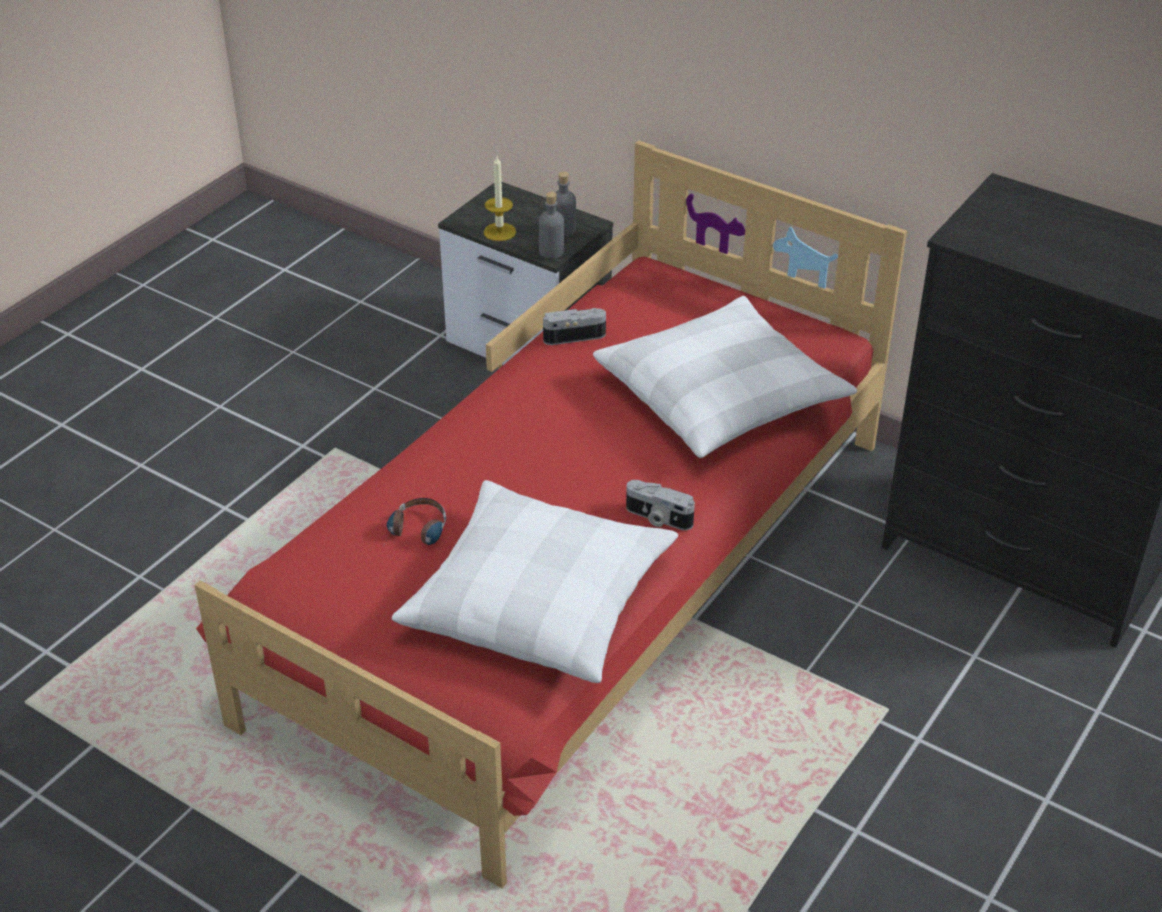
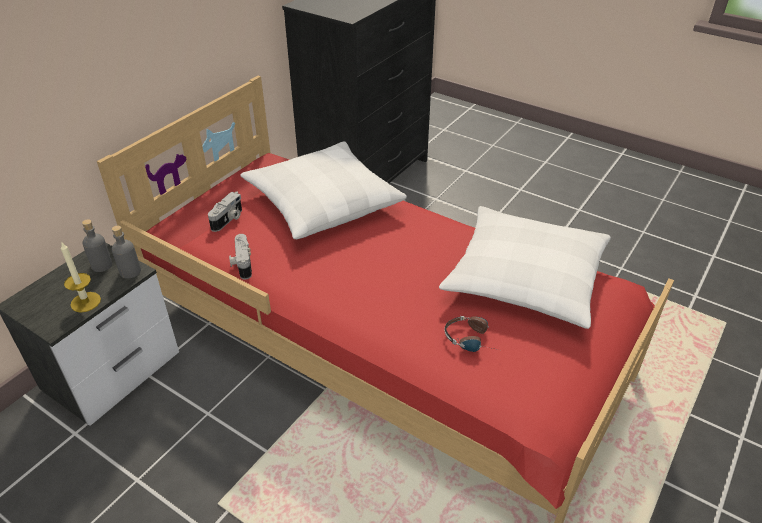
camera: 90 degrees left, 0 degrees up
(657, 518) = (442, 229): camera -> camera (228, 220)

